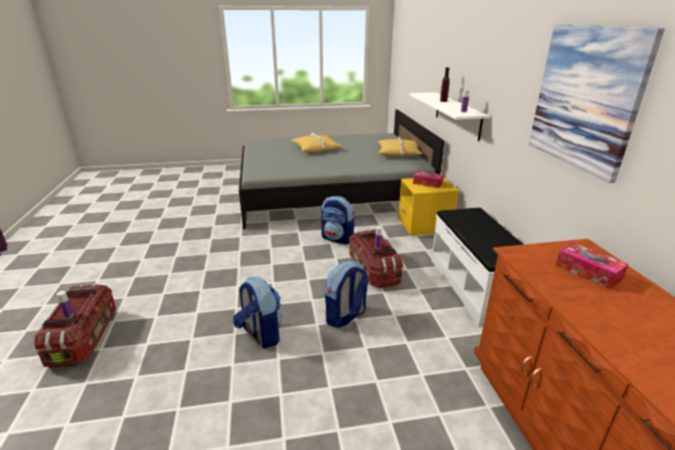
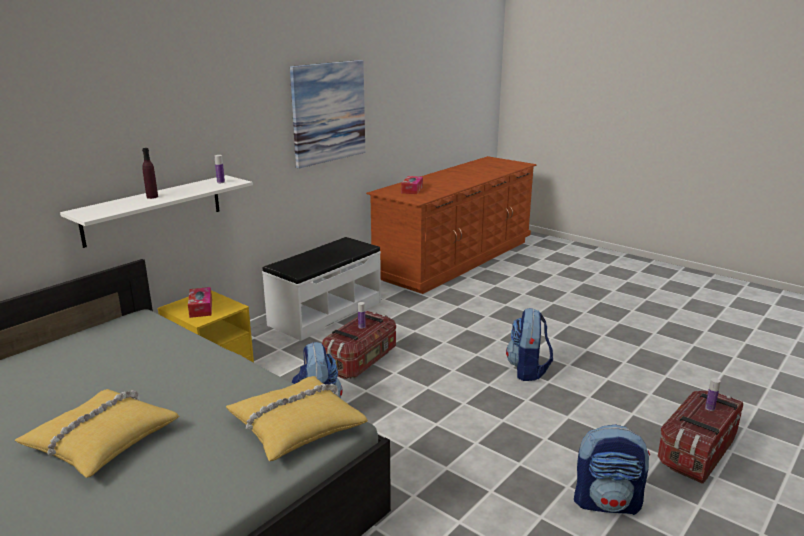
camera: 130 degrees left, 5 degrees down
(345, 317) = (448, 347): backpack -> backpack (607, 502)
(398, 153) = (78, 348): yellow pillow -> yellow pillow (296, 425)

